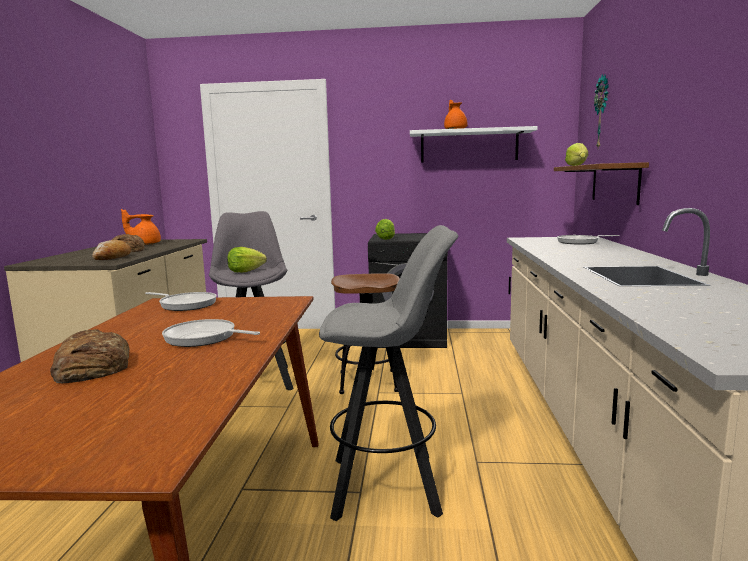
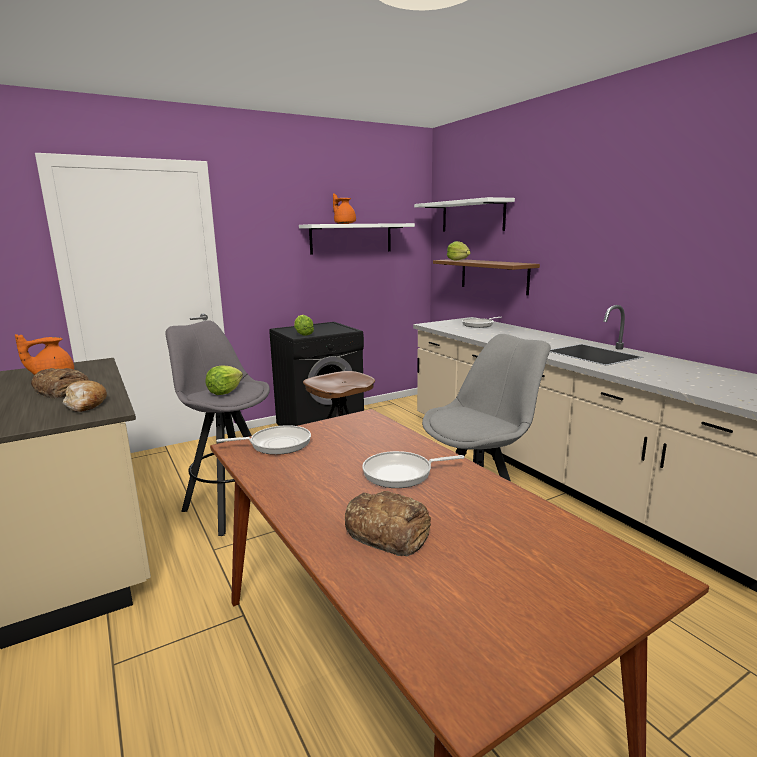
camera: 35 degrees left, 5 degrees up
(603, 112) = (472, 216): wall clock -> white shelf

